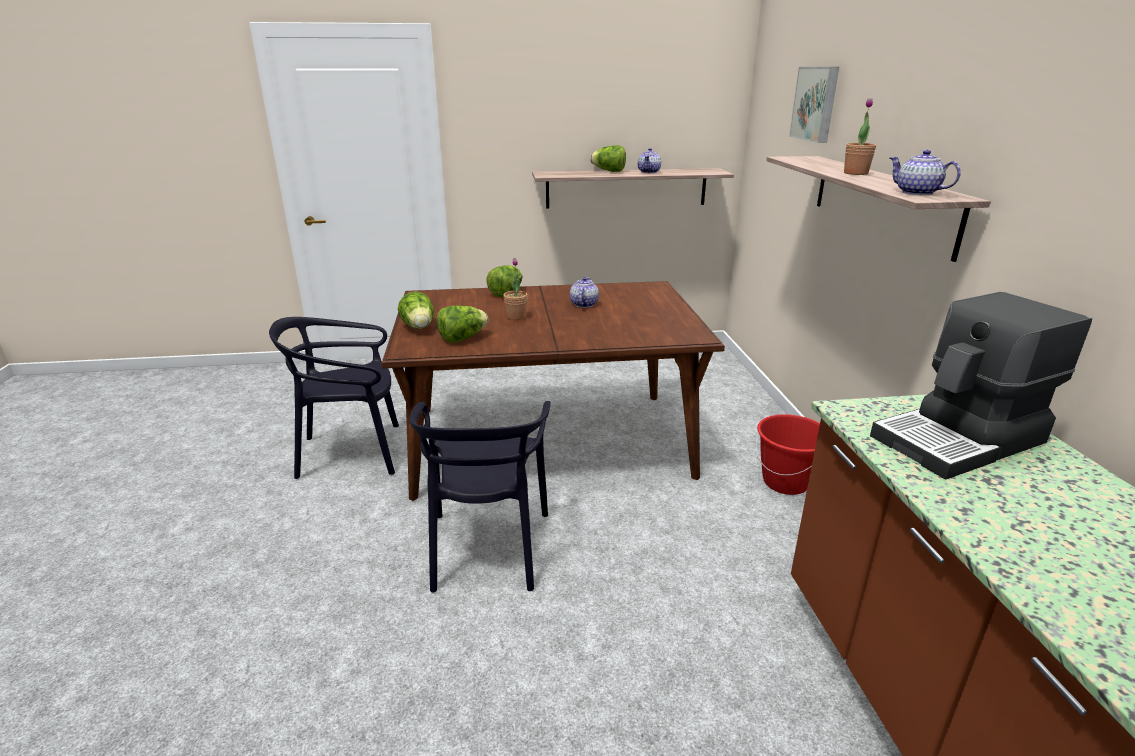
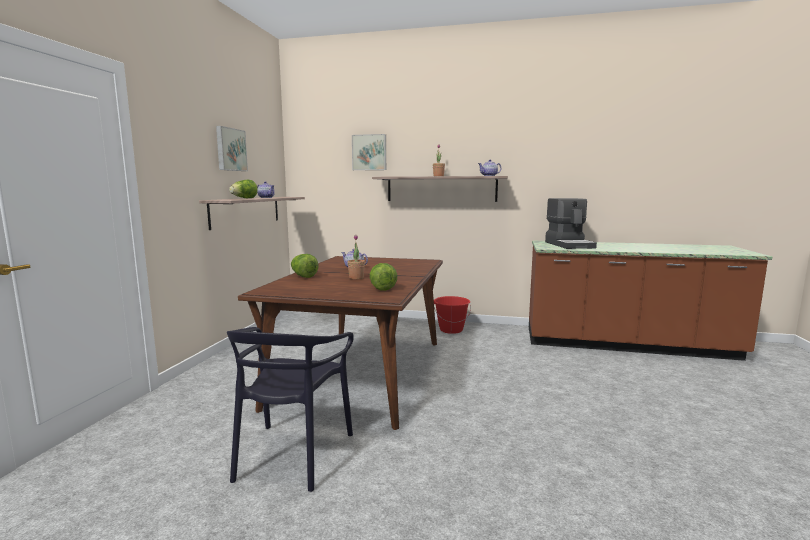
camera: 70 degrees left, 15 degrees down
(419, 328) = (345, 294): lettuce -> none
(487, 548) = (471, 407): black chair -> none
(602, 102) = (230, 149): none -> picture

